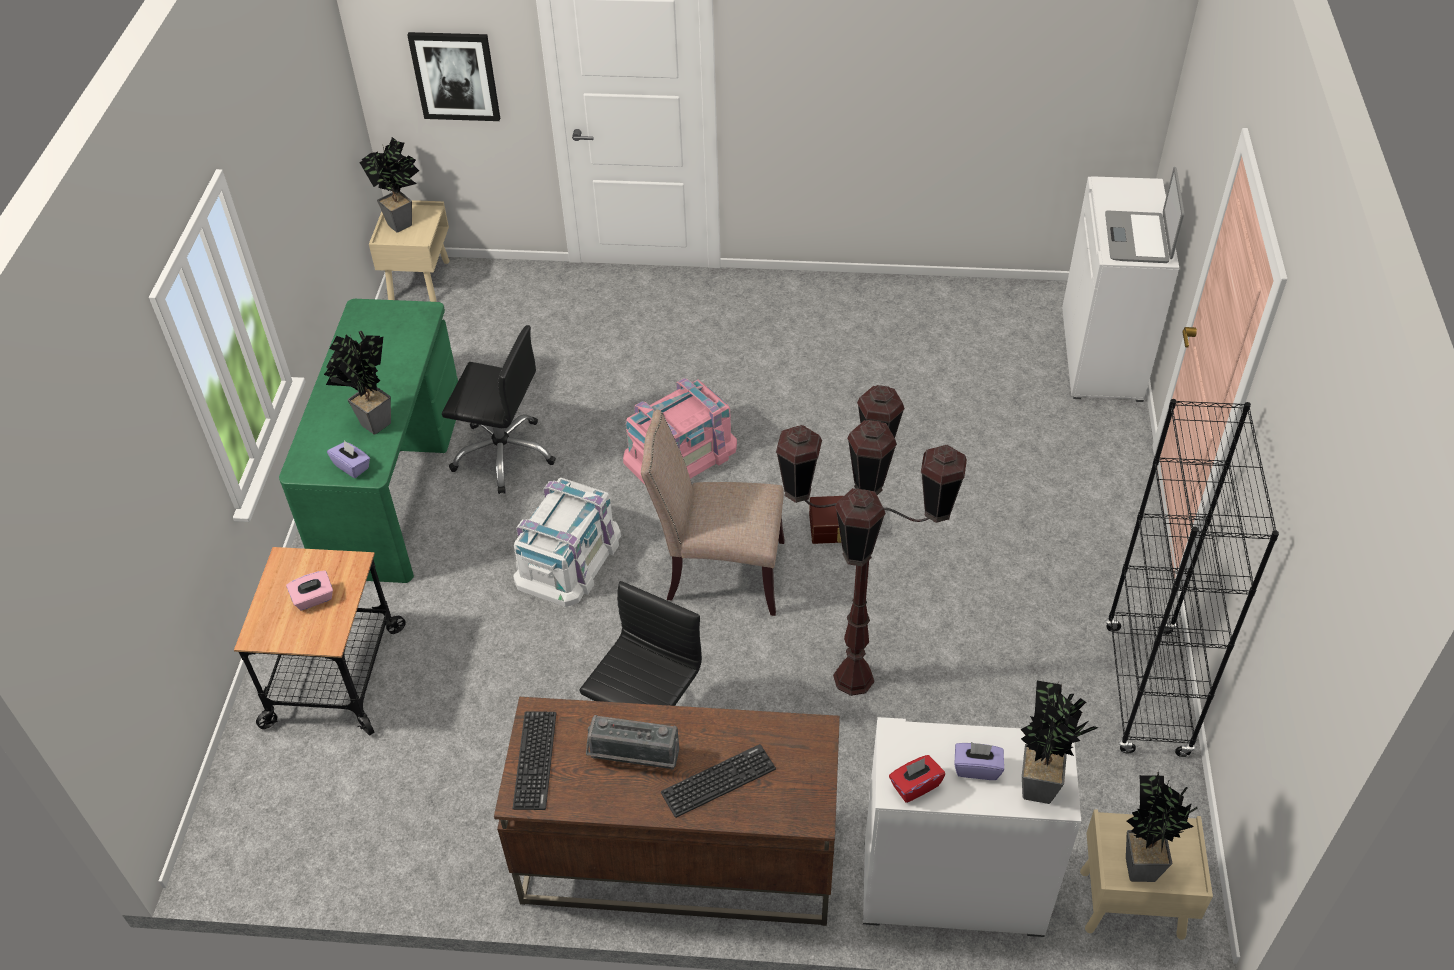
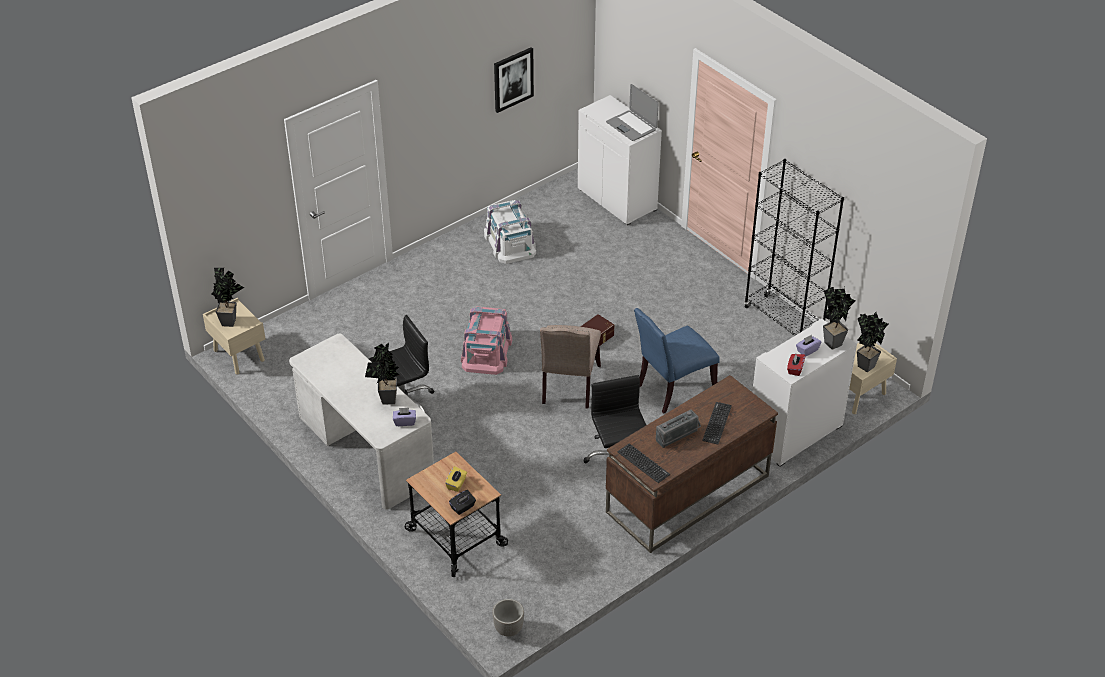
camera: 45 degrees left, 5 degrees down
(224, 858) = (508, 630): none -> planter
(276, 638) = (463, 507): none -> black tissue box
(314, 599) = (456, 484): pink tissue box -> yellow tissue box
(391, 483) = (365, 450): green desk -> white desk
(455, 76) = (243, 212): picture -> picture (513, 79)
(568, 558) = (495, 424): white storage box -> white storage box (510, 242)
(719, 572) = (569, 387): beige chair -> beige chair turned 45 degrees counterclockwise
(852, 678) = (673, 389): brown floor lamp -> blue chair

